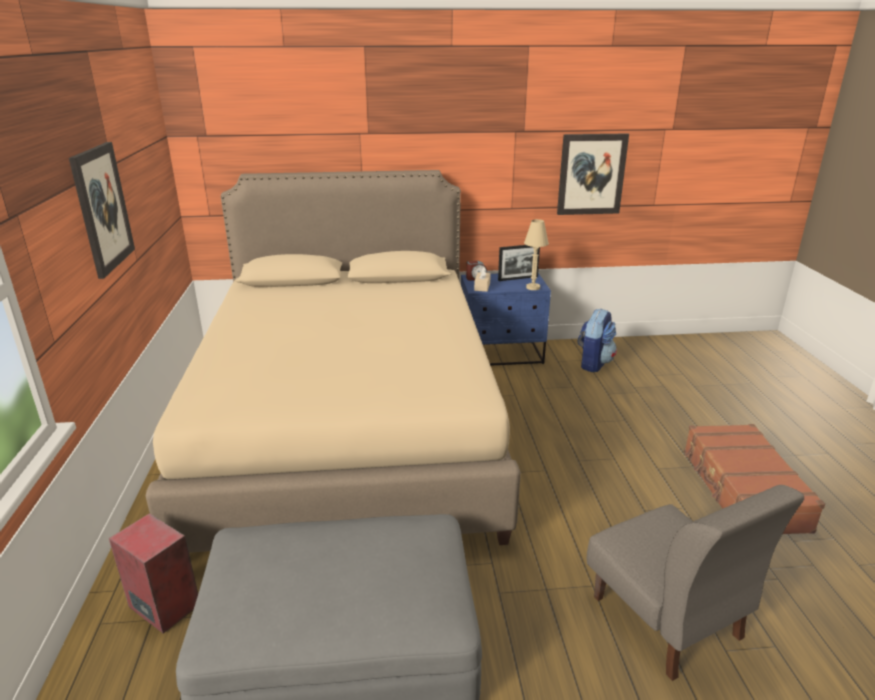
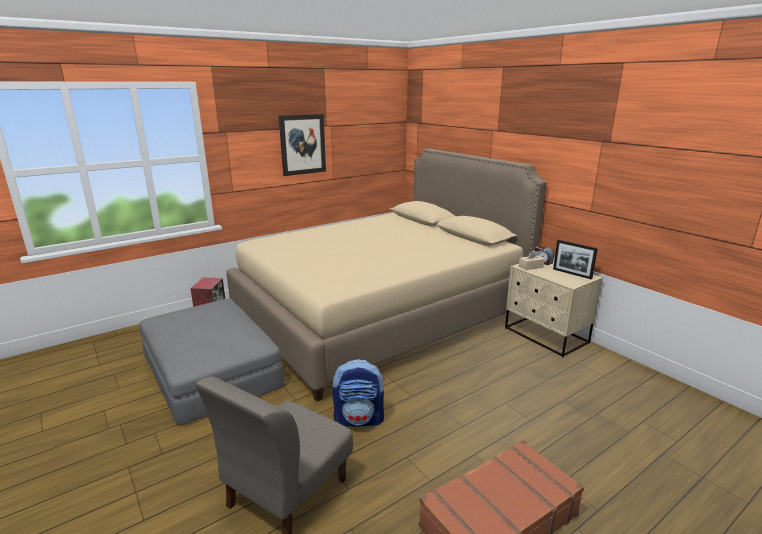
camera: 60 degrees right, 5 degrees down
(501, 355) = (545, 336): blue nightstand -> beige nightstand
(533, 287) = (565, 282): beige table lamp -> none
(591, 174) = (672, 195): picture -> none
(593, 363) = (605, 381): backpack -> backpack (359, 419)

